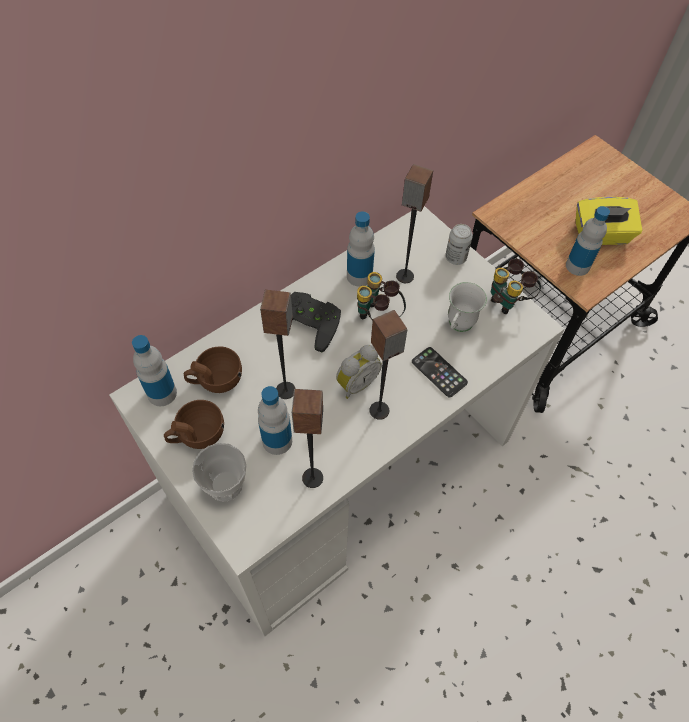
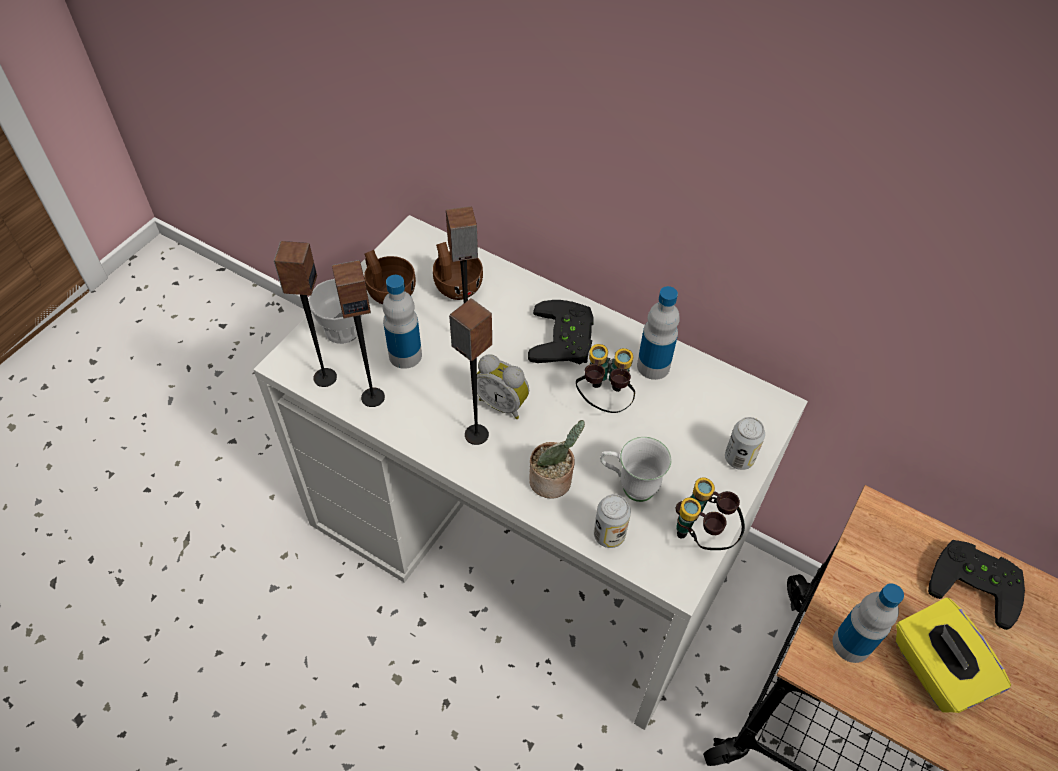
camera: 70 degrees right, 5 degrees down
(162, 393) = (425, 250): bottle -> none
(404, 276) = (677, 411): speaker -> speaker (324, 377)
(439, 372) = (553, 481): phone -> potted plant
(493, 353) = (609, 535): none -> can
(551, 192) = (976, 580): none -> black game controller

